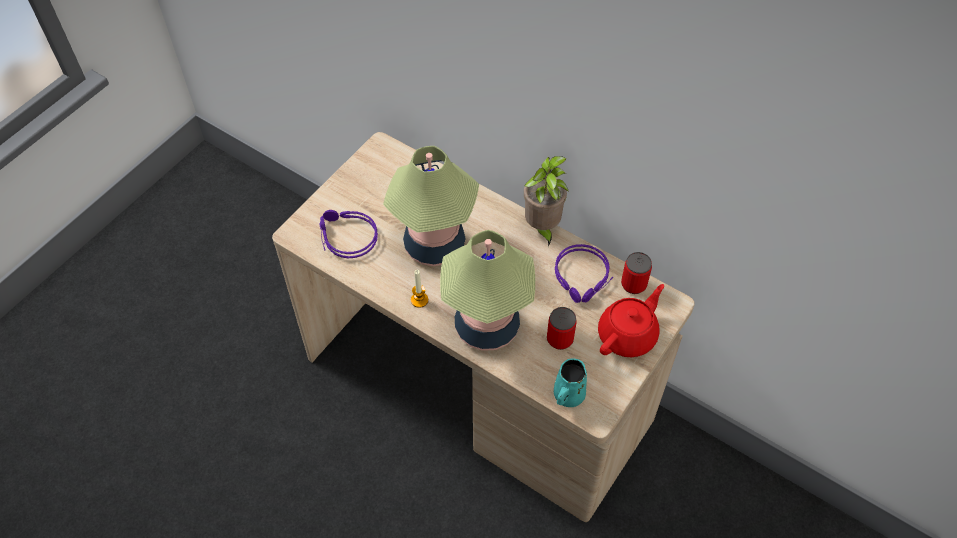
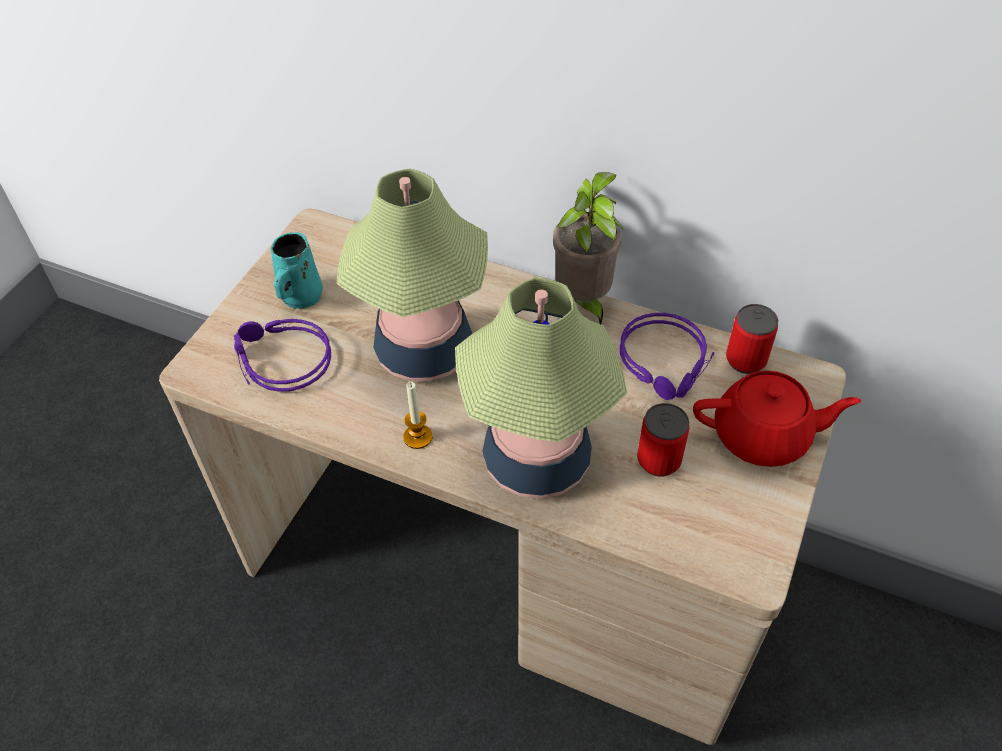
camera: 10 degrees left, 5 degrees down
(568, 396) = (699, 550): turquoise mug -> turquoise mug (300, 297)
(628, 335) = (763, 436): red teapot -> red teapot turned 60 degrees clockwise

